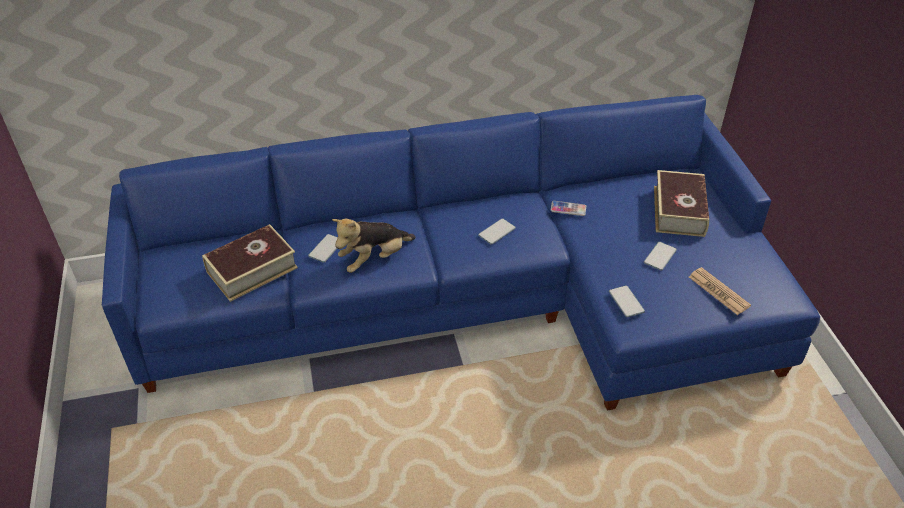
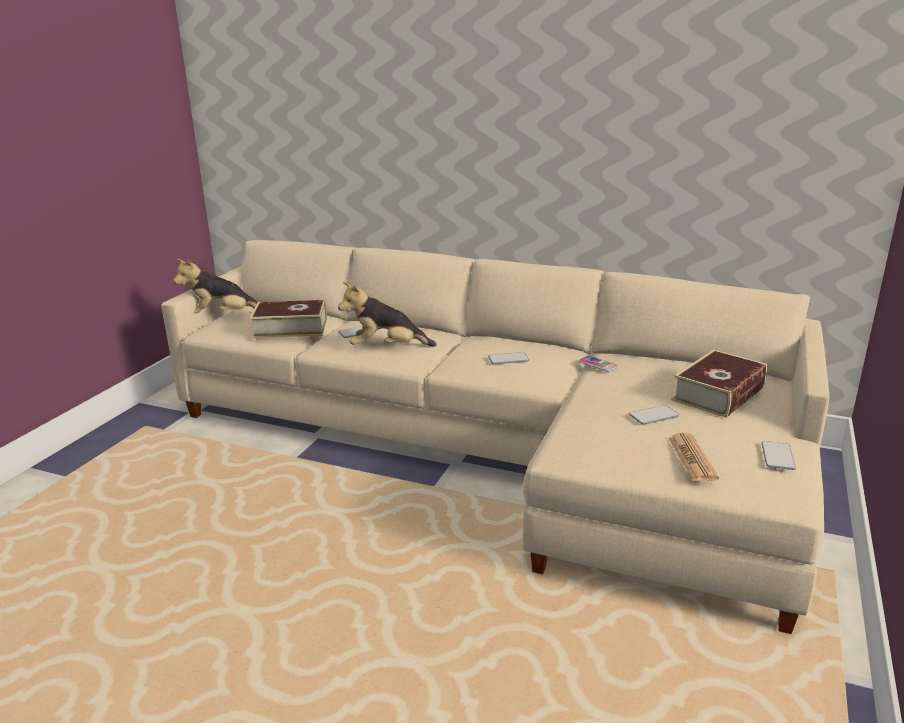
camera: 35 degrees right, 20 degrees down
(150, 280) = (222, 316): none -> plush toy
(479, 298) = (500, 449): blue sofa -> beige sofa
(626, 302) = (576, 435): phone -> phone (777, 456)

